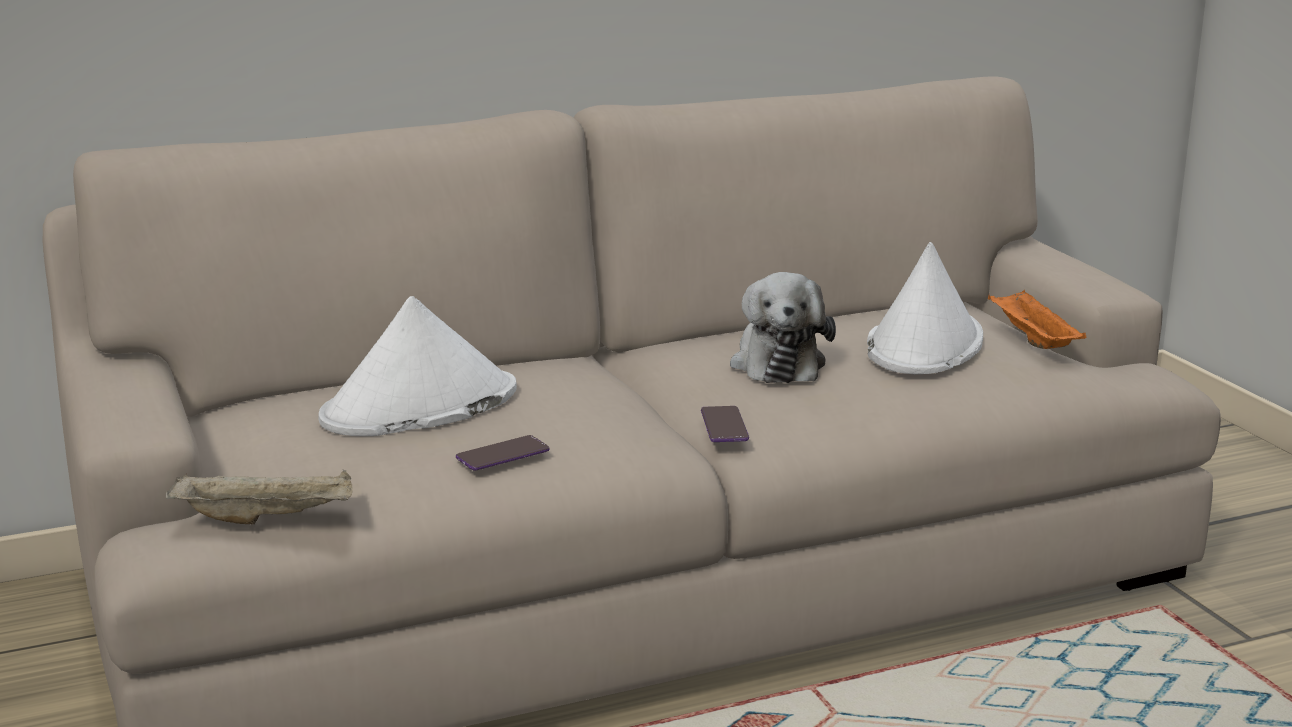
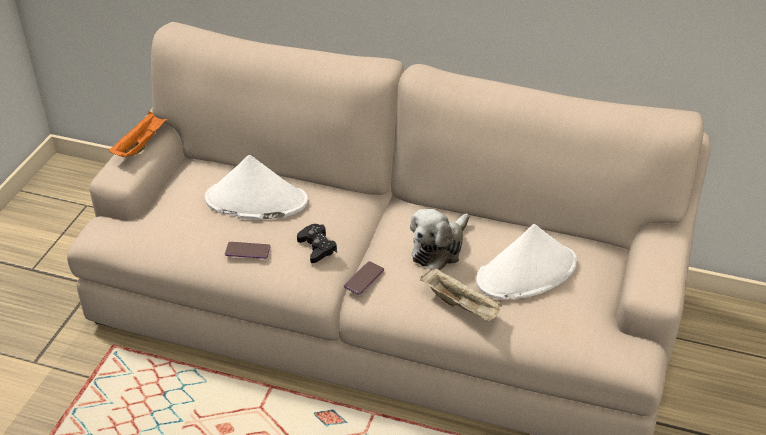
camera: 40 degrees right, 20 degrees up
(267, 518) = (137, 240): beige tray -> beige tray (461, 305)
(605, 417) = (317, 247): none -> black game controller
(1031, 339) = (593, 296): orange tray -> orange tray (142, 144)

